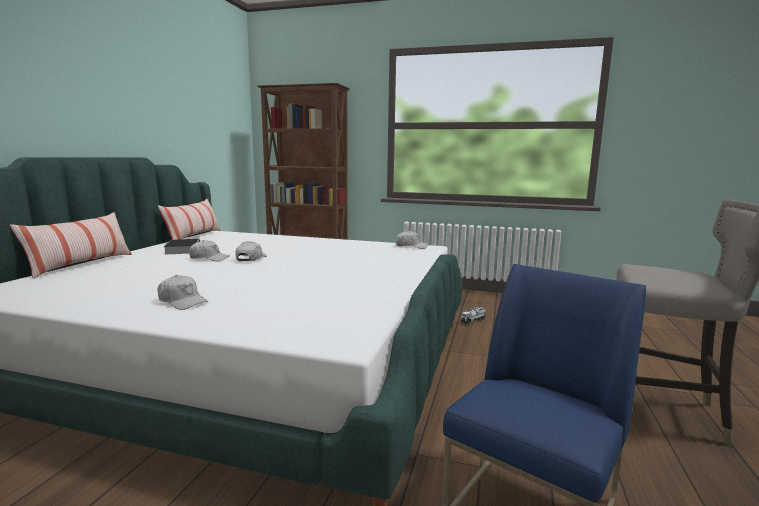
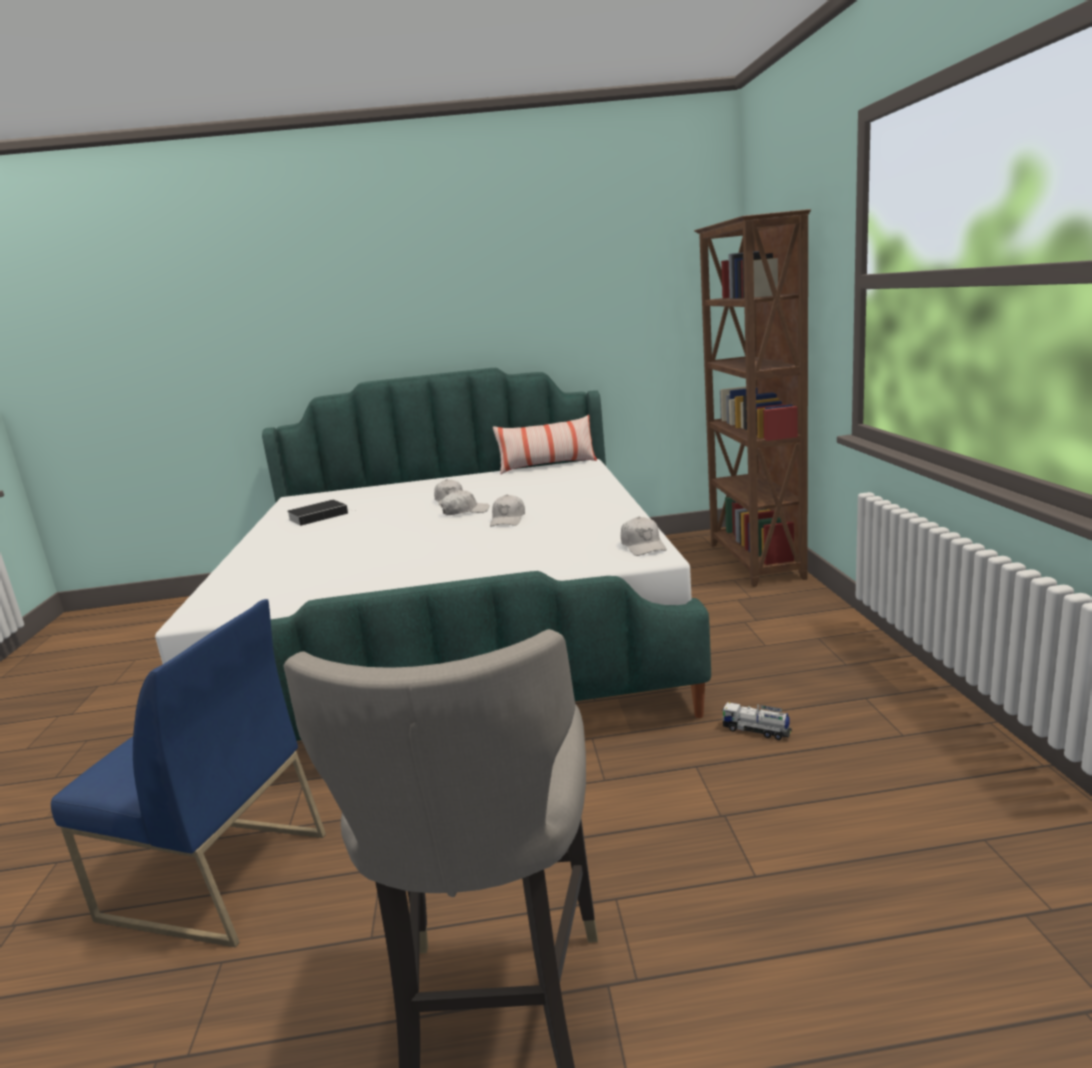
camera: 70 degrees right, 5 degrees up
(81, 265) = (389, 485): pillow -> none
(182, 301) = (295, 542): white cap -> white cap (508, 520)
(183, 249) = (481, 483): book -> book (319, 516)

